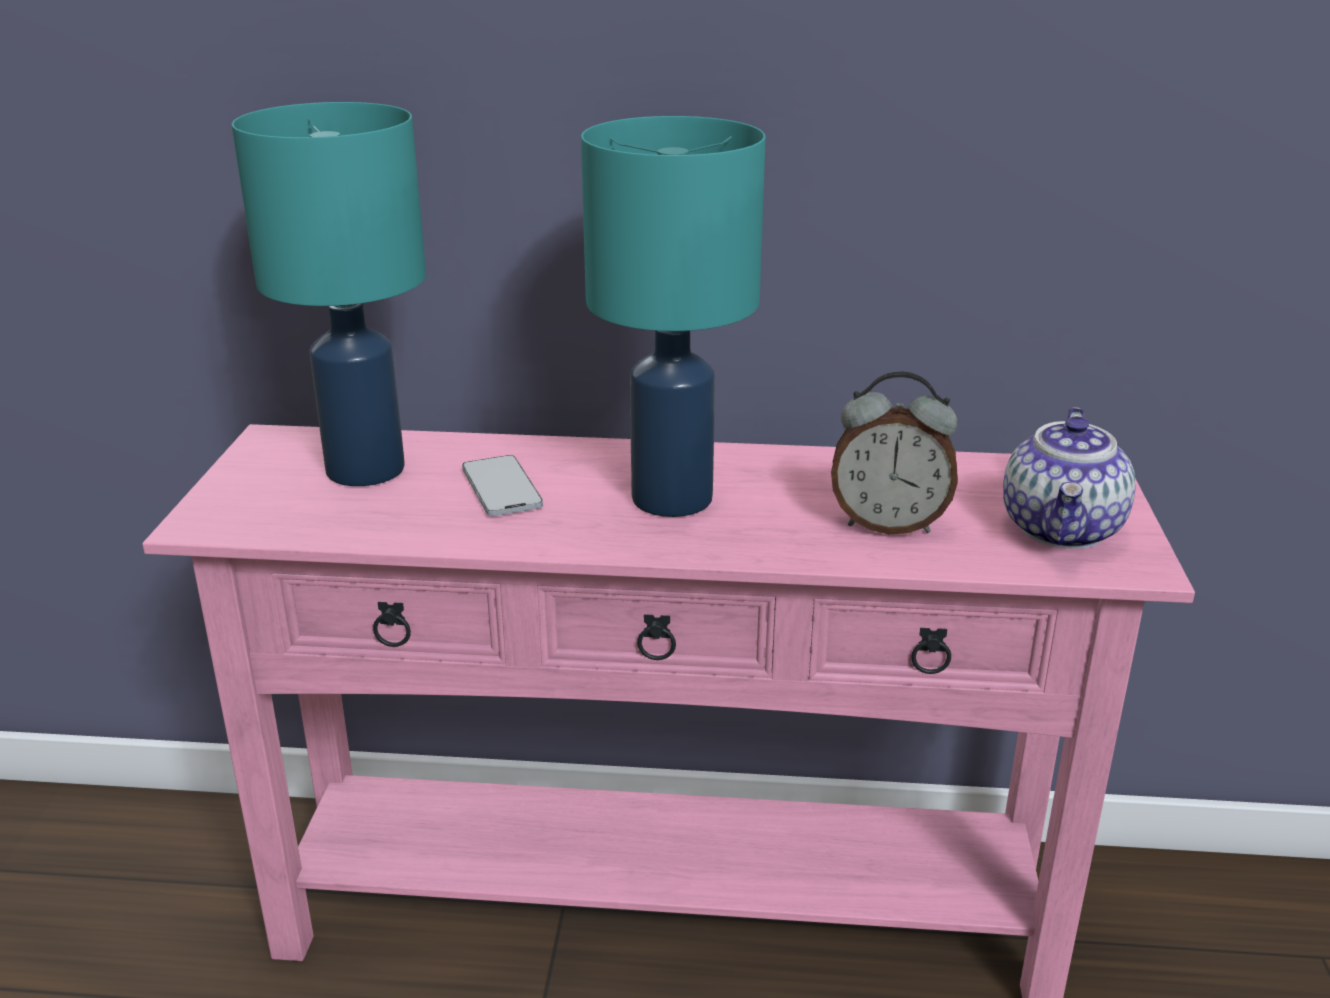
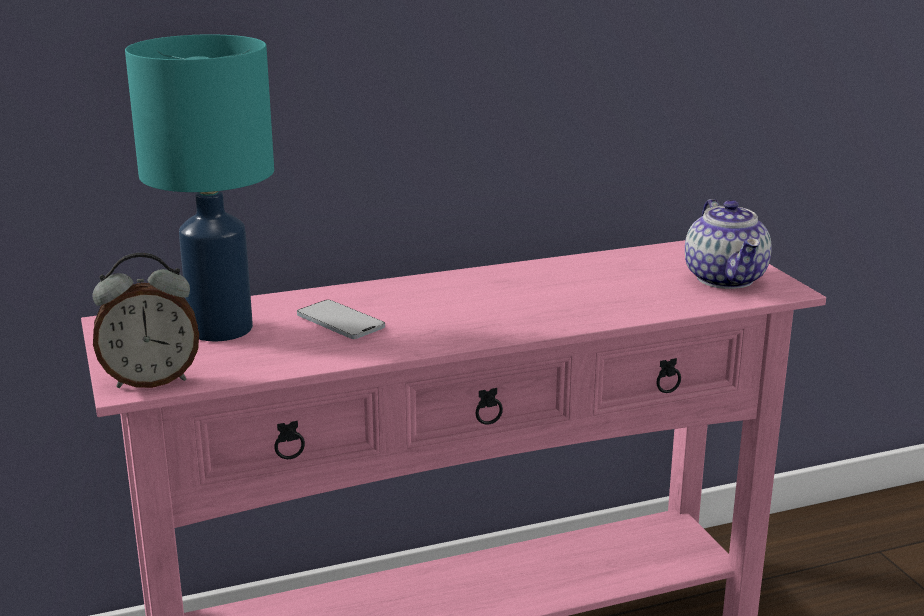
camera: 25 degrees left, 5 degrees down
(672, 499) = (469, 307): turquoise table lamp -> none
(889, 524) = (622, 295): alarm clock -> alarm clock (151, 380)

